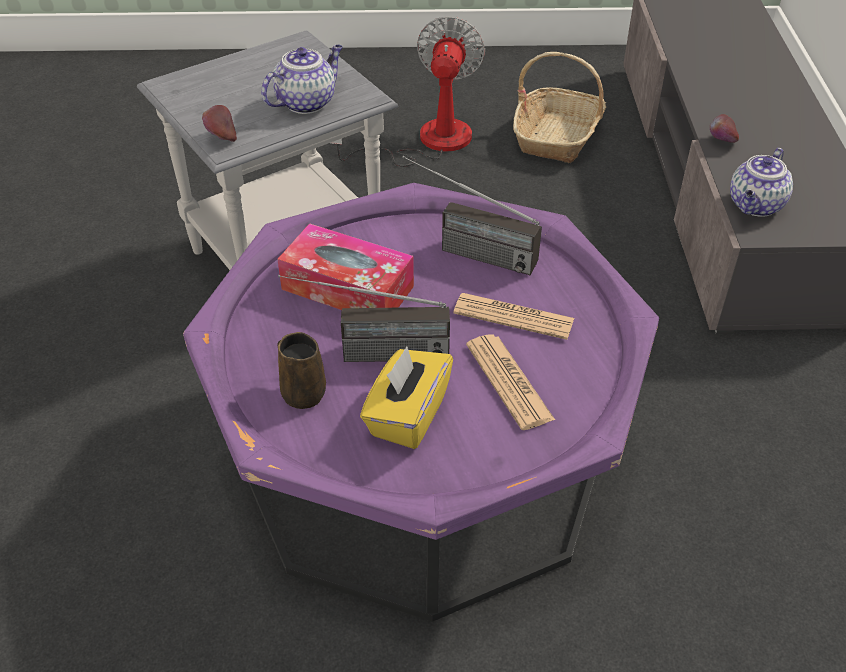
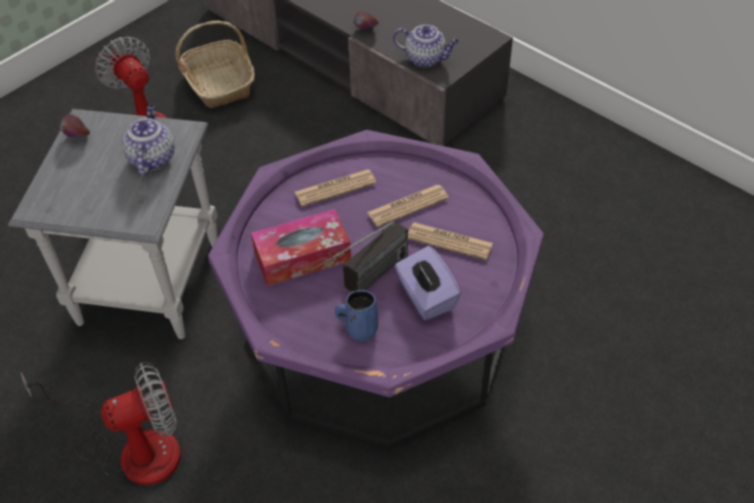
camera: 45 degrees left, 5 degrees up
(102, 379) = (132, 448): none -> fan
(221, 138) = (134, 218): apple -> apple (77, 137)
(302, 392) = (359, 329): brown mug -> blue mug
(407, 415) = (426, 297): yellow tissue box -> purple tissue box
(464, 251) = (335, 188): radio -> newspaper
(755, 206) = (426, 59): teapot -> teapot turned 60 degrees counterclockwise

